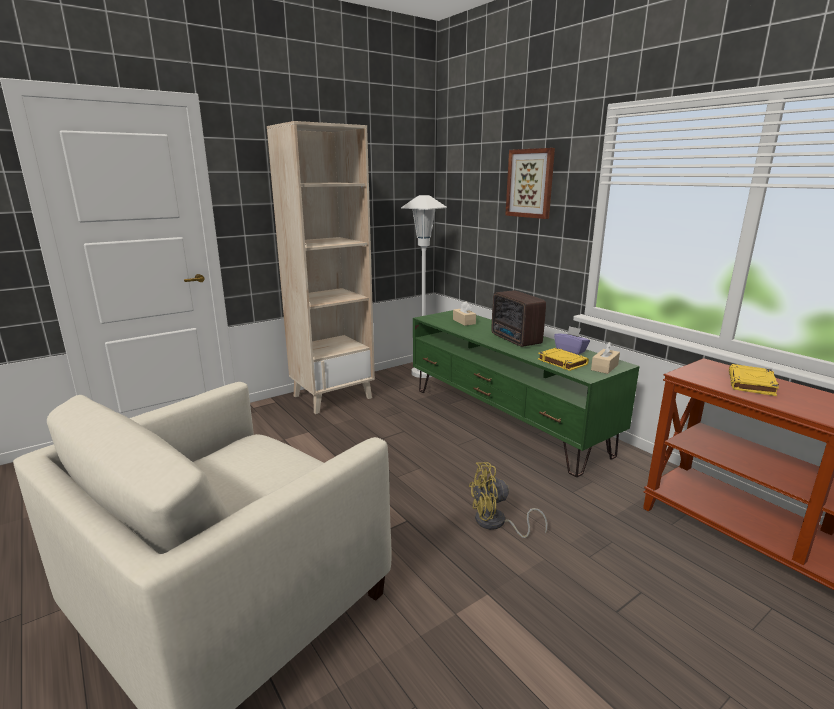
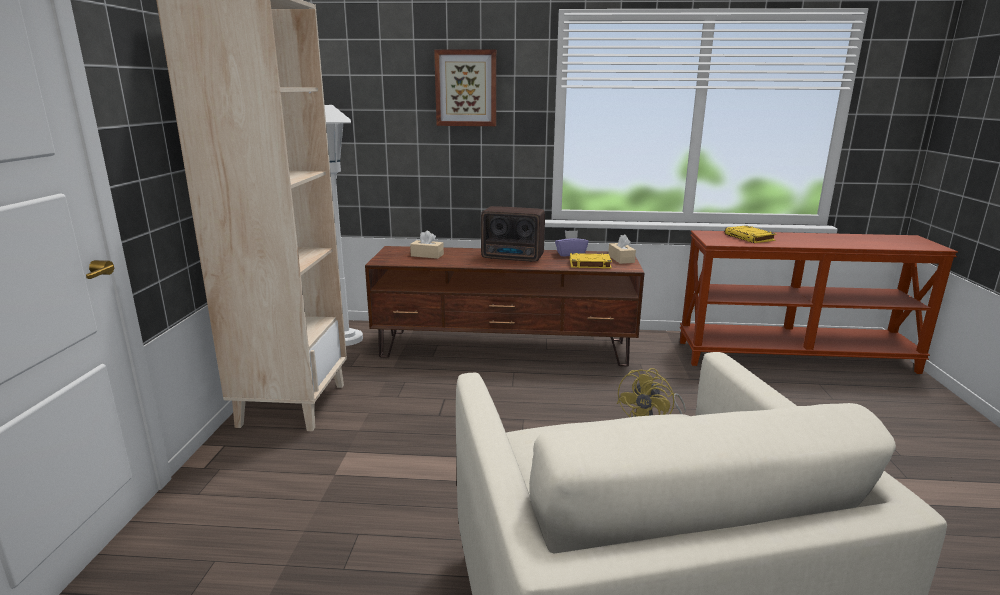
camera: 50 degrees left, 0 degrees up
(505, 420) = (505, 348): green tv stand -> brown tv stand

